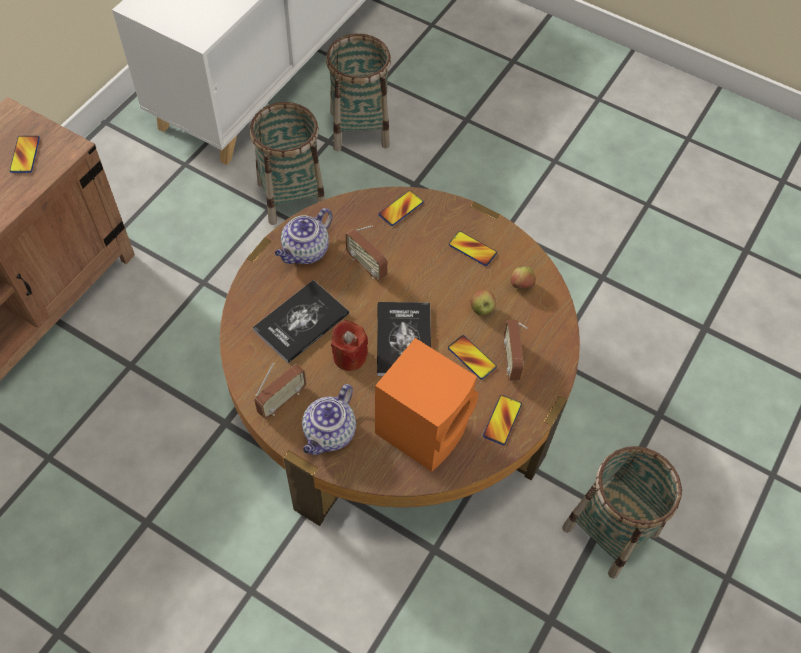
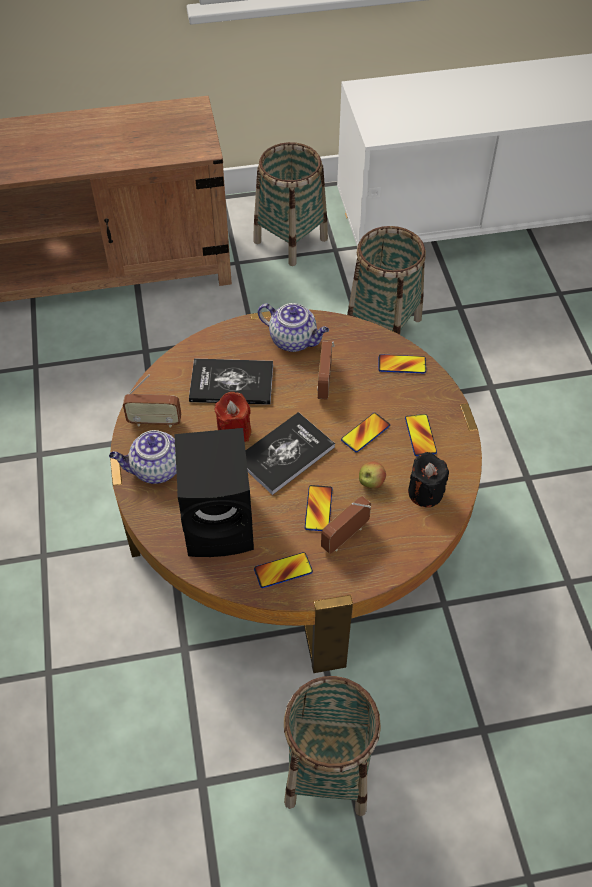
camera: 50 degrees right, 5 degrees down
(25, 155) = (173, 137): phone -> phone (365, 433)
(305, 252) = (294, 340): teapot -> teapot turned 150 degrees counterclockwise
(359, 129) = (496, 315): basket -> basket (291, 240)
(424, 428) = (222, 523): orange speaker -> black speaker
(521, 285) = (425, 492): apple -> black candle

